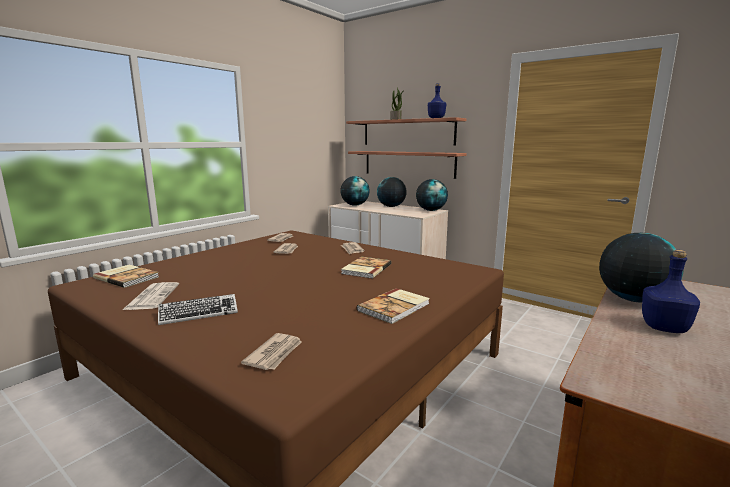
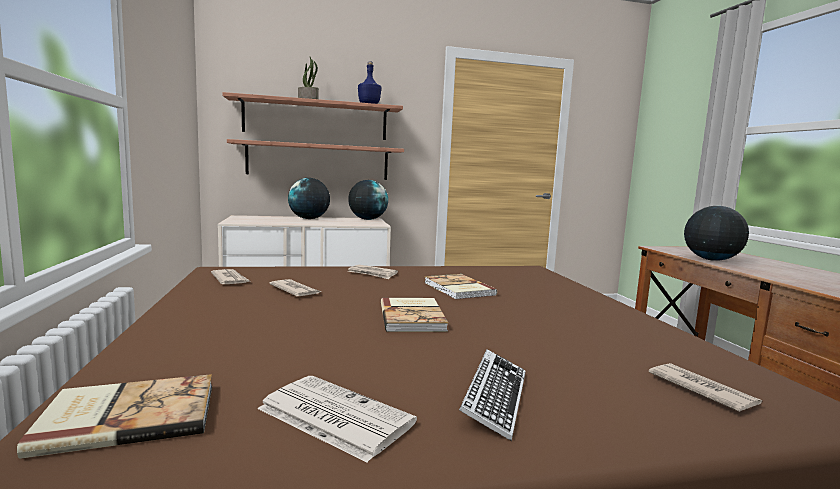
camera: 50 degrees left, 5 degrees down
(355, 205) = (255, 220): globe -> none
(395, 307) = (599, 312): book -> book (413, 317)
(664, 328) = (773, 270): blue bottle -> none

